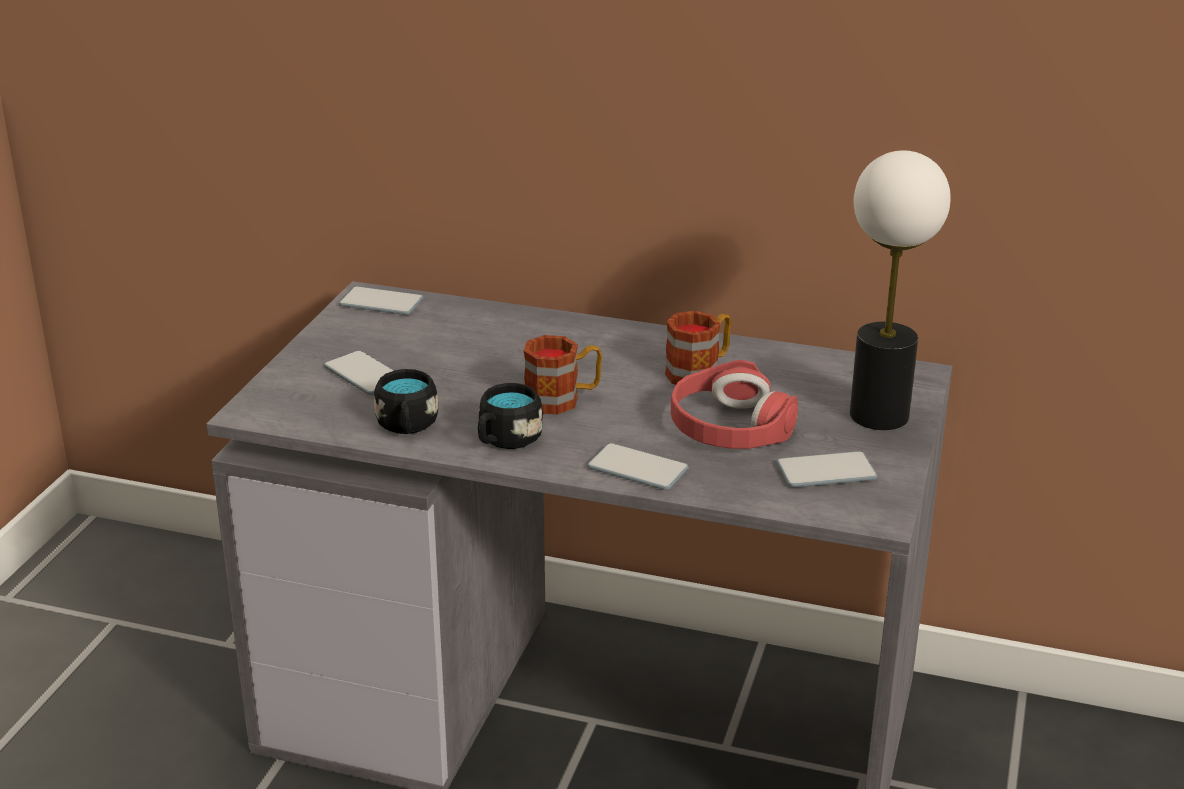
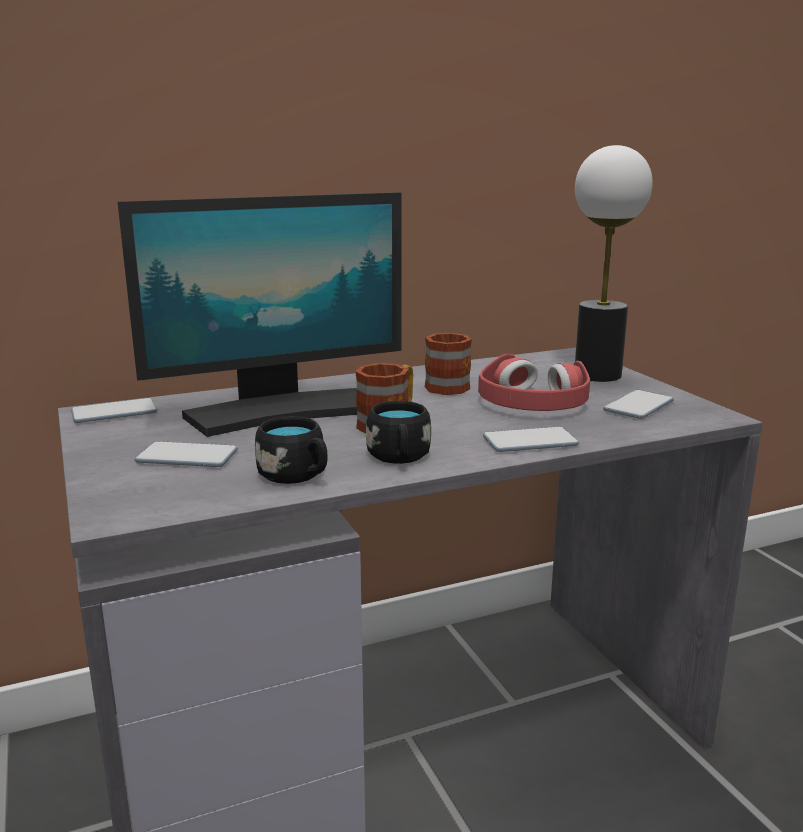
camera: 40 degrees left, 10 degrees down
(498, 350) = (278, 412): none -> monitor

